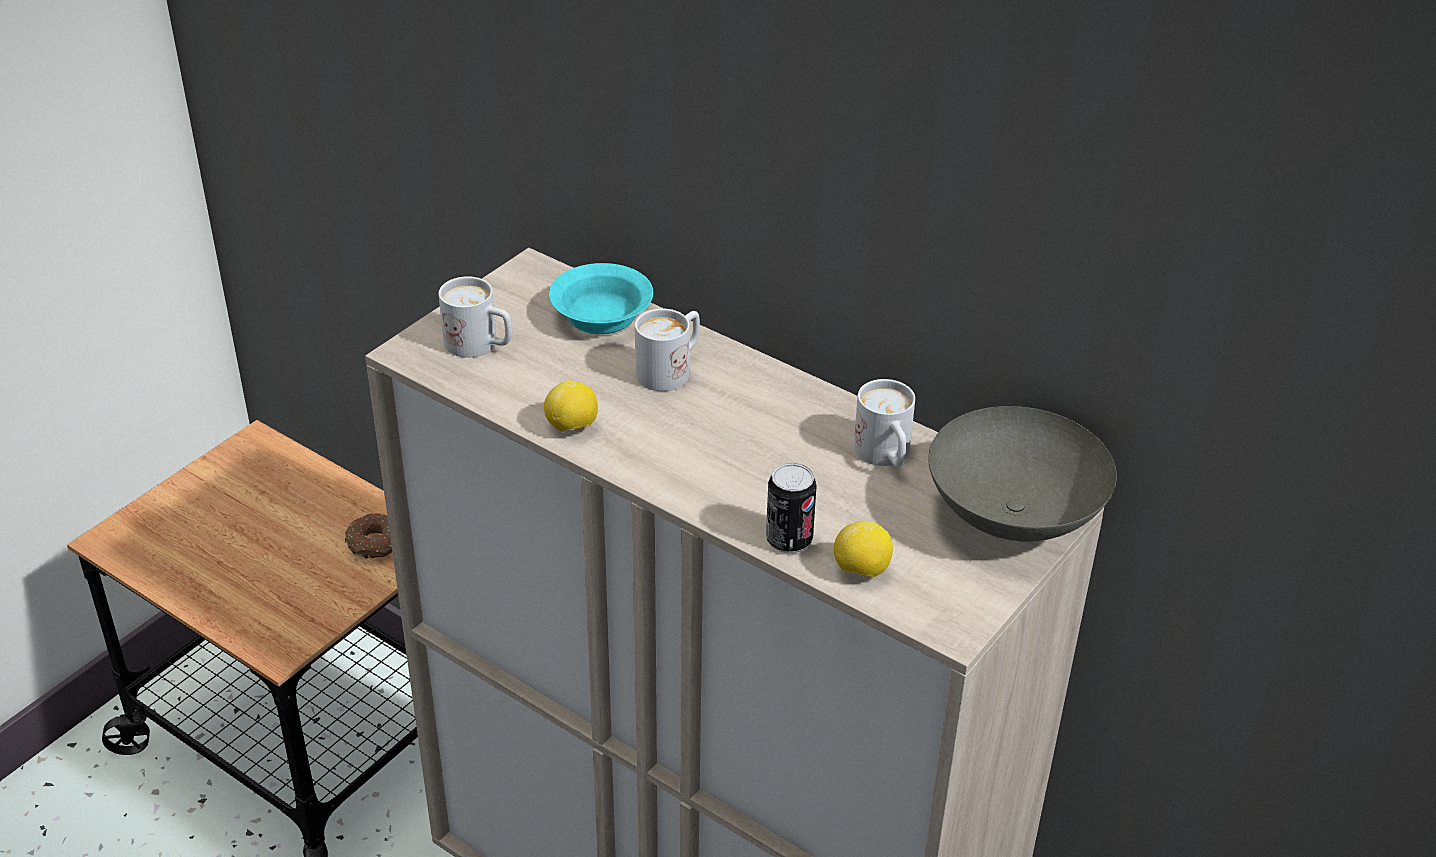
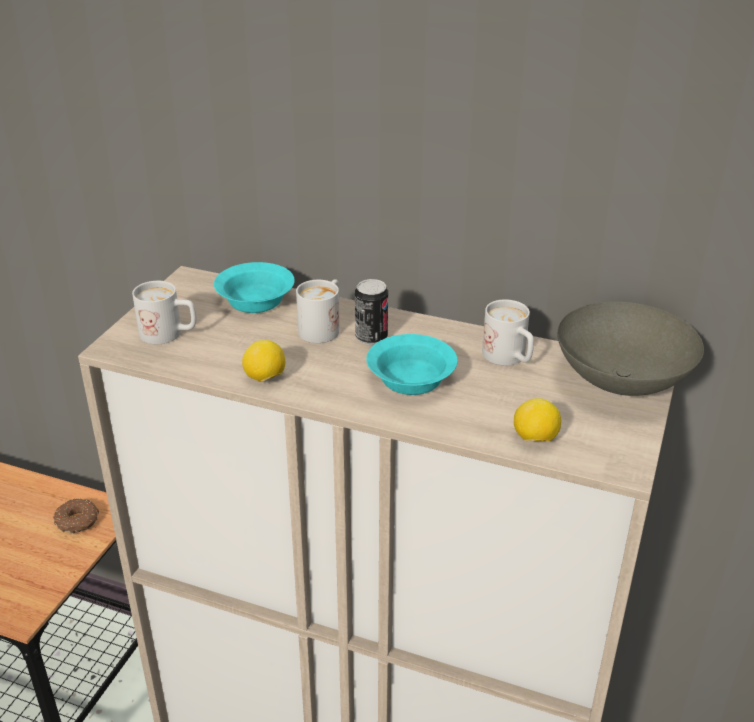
camera: 15 degrees left, 5 degrees down
(745, 461) = (409, 379): none -> turquoise bowl
(789, 540) = (470, 428): can -> can (371, 337)

